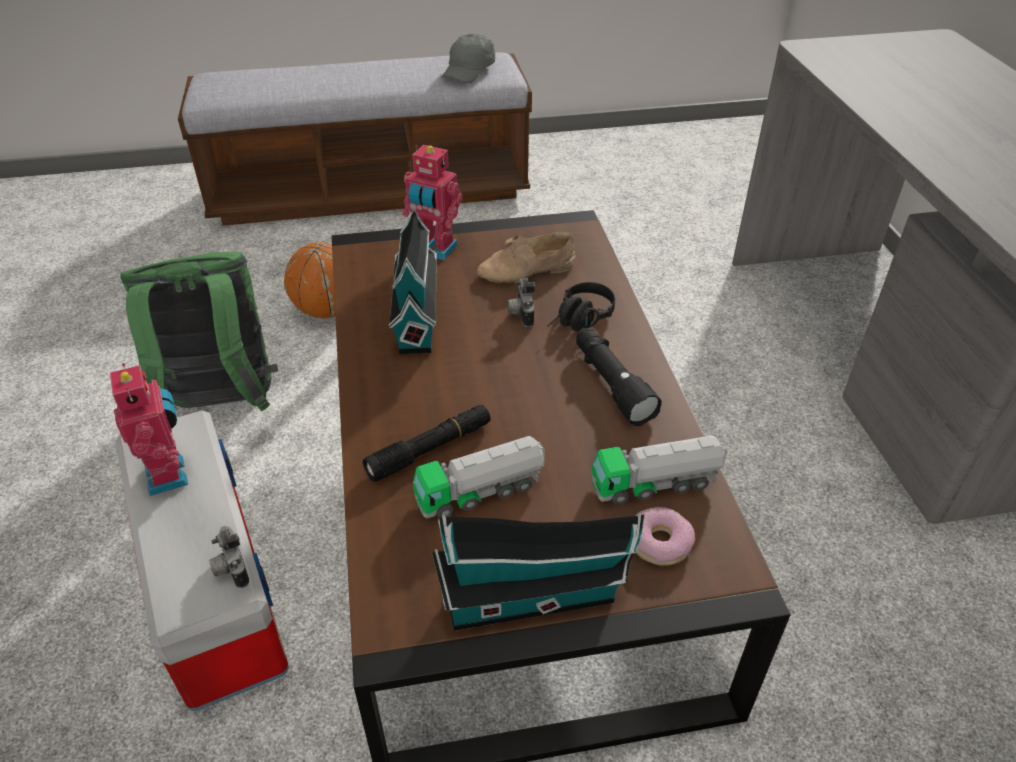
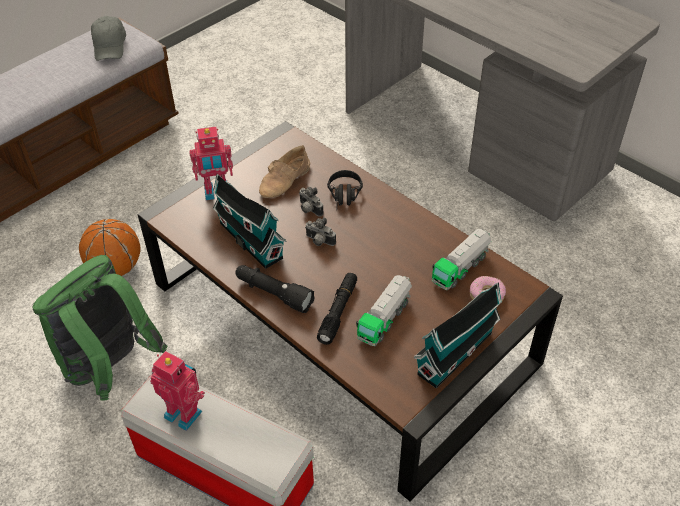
camera: 35 degrees left, 5 degrees up
(230, 568) = (277, 436): camera -> camera (319, 242)
(611, 384) = (394, 227): black flashlight -> black flashlight (273, 293)

